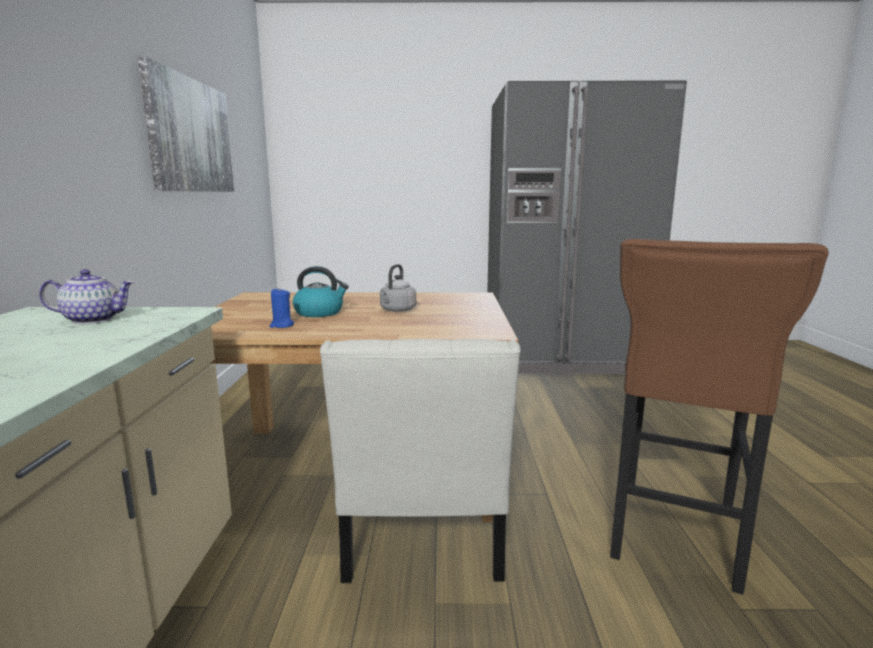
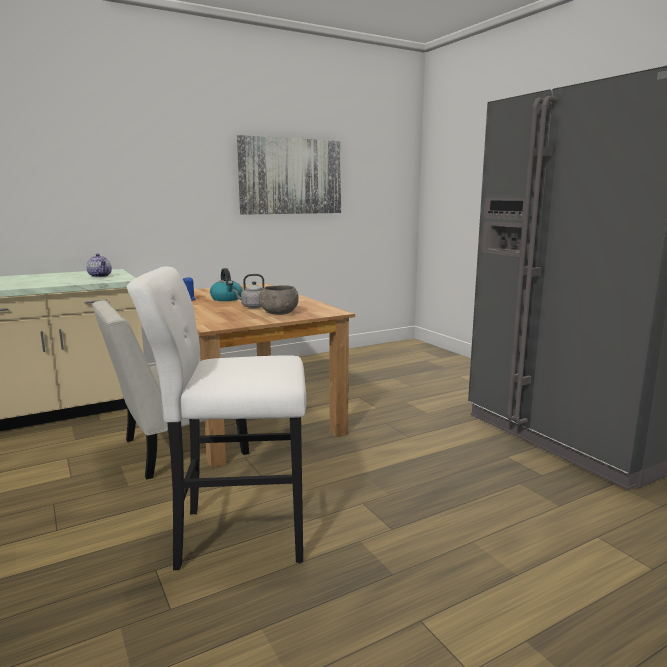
camera: 60 degrees right, 0 degrees up
(453, 307) = (279, 313): none -> grey bowl
(674, 538) = (234, 535): brown stool -> white stool

